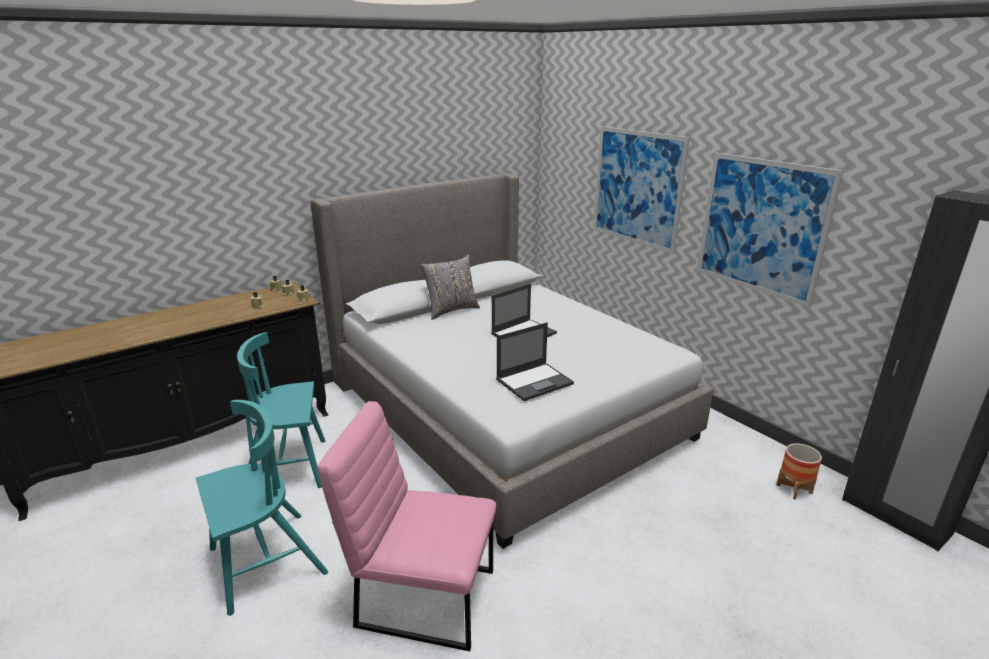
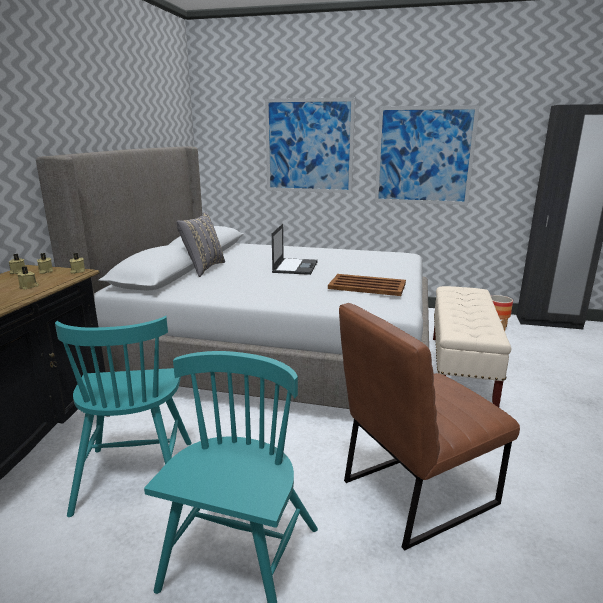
camera: 40 degrees left, 5 degrees down
(291, 466) = (136, 470): turquoise chair -> turquoise chair turned 45 degrees counterclockwise
(422, 596) = (415, 493): pink chair -> brown chair
(535, 381) = (366, 286): laptop -> brown tray
(651, 516) = (460, 370): none -> beige bench

